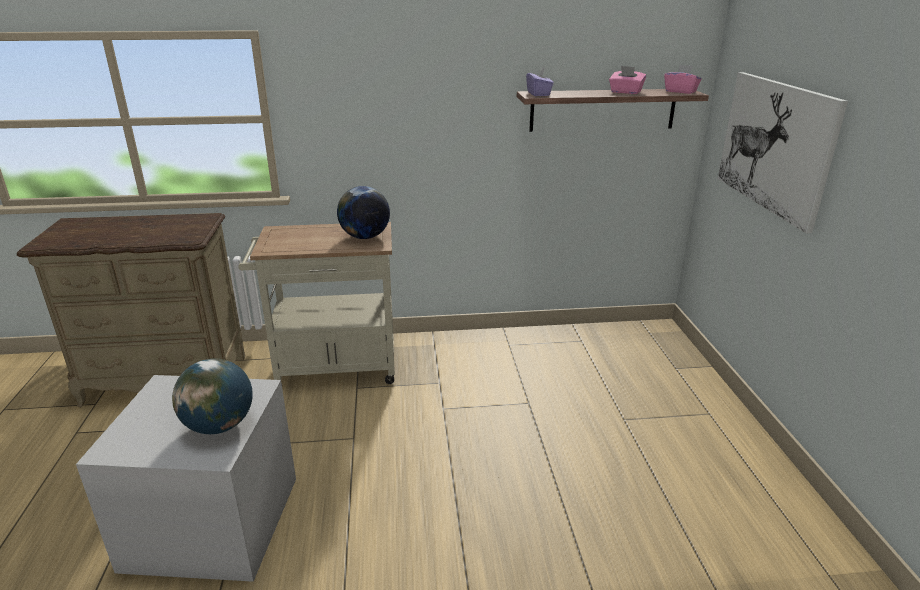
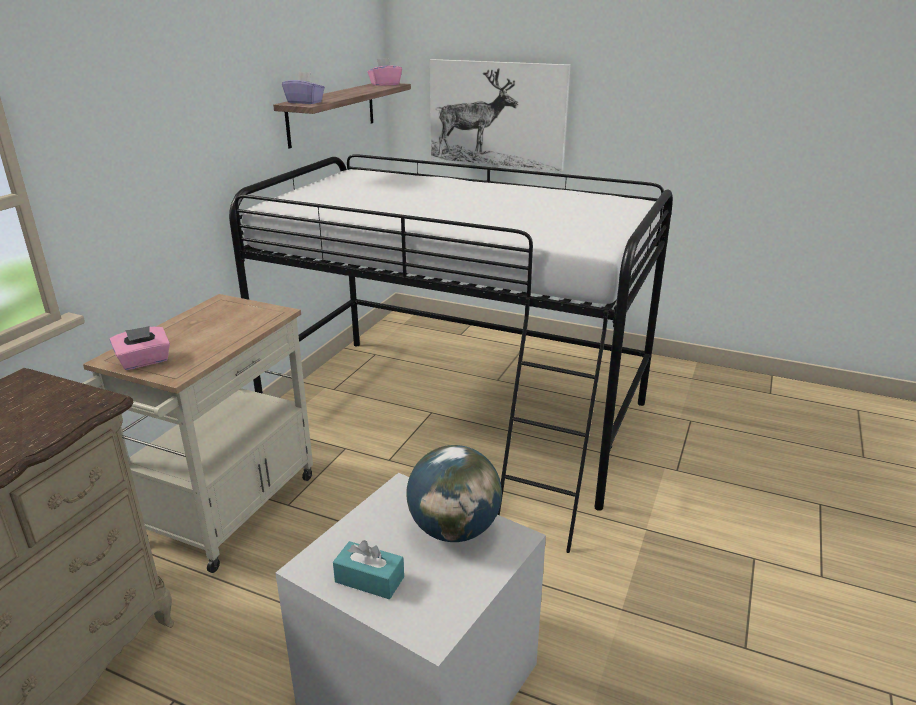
camera: 60 degrees left, 0 degrees up
(154, 409) = (369, 579): none -> turquoise tissue box
(365, 237) = (240, 314): globe -> none
(540, 418) = (458, 414): none -> black bed
(625, 92) = (355, 90): pink tissue box -> pink tissue box (144, 361)

